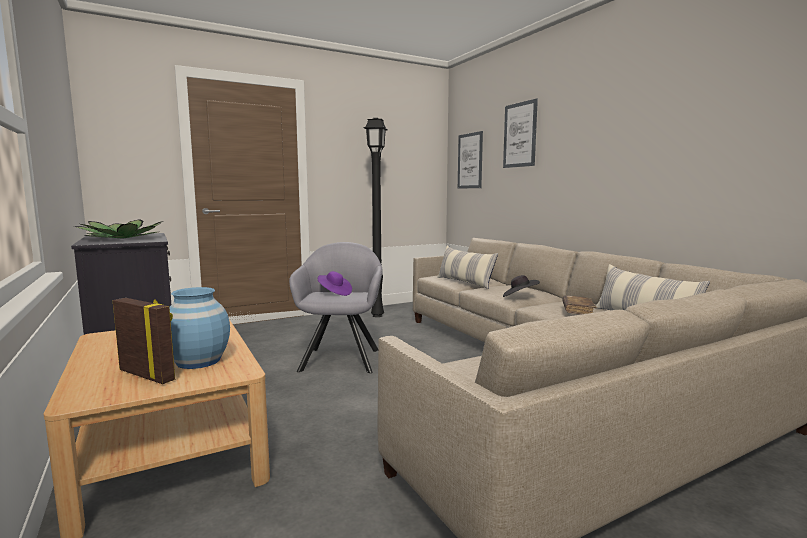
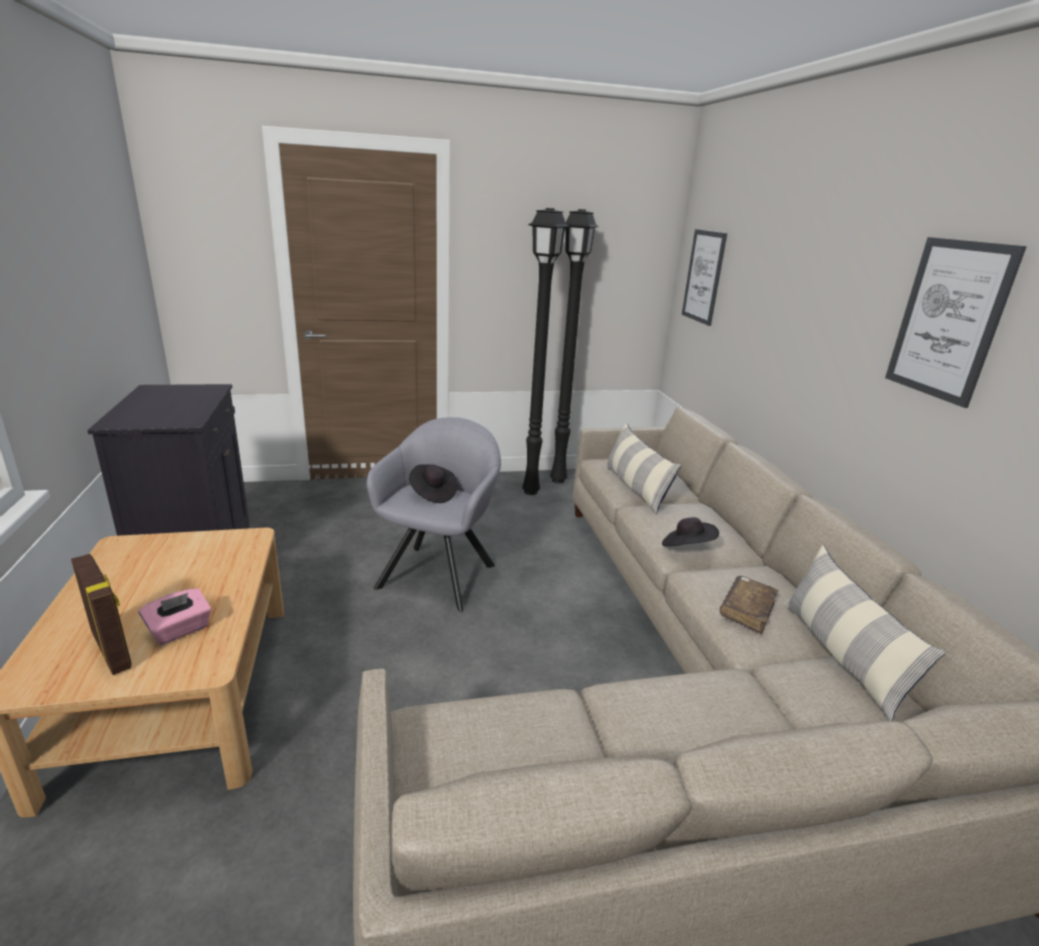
camera: 15 degrees right, 15 degrees up
(122, 238) = (164, 406): potted plant -> none
(198, 361) = (180, 630): blue vase -> pink tissue box
(334, 293) = (432, 493): purple hat -> black hat
(391, 309) = (556, 480): none -> black floor lamp
(520, 135) = (774, 259): picture -> picture (948, 320)

